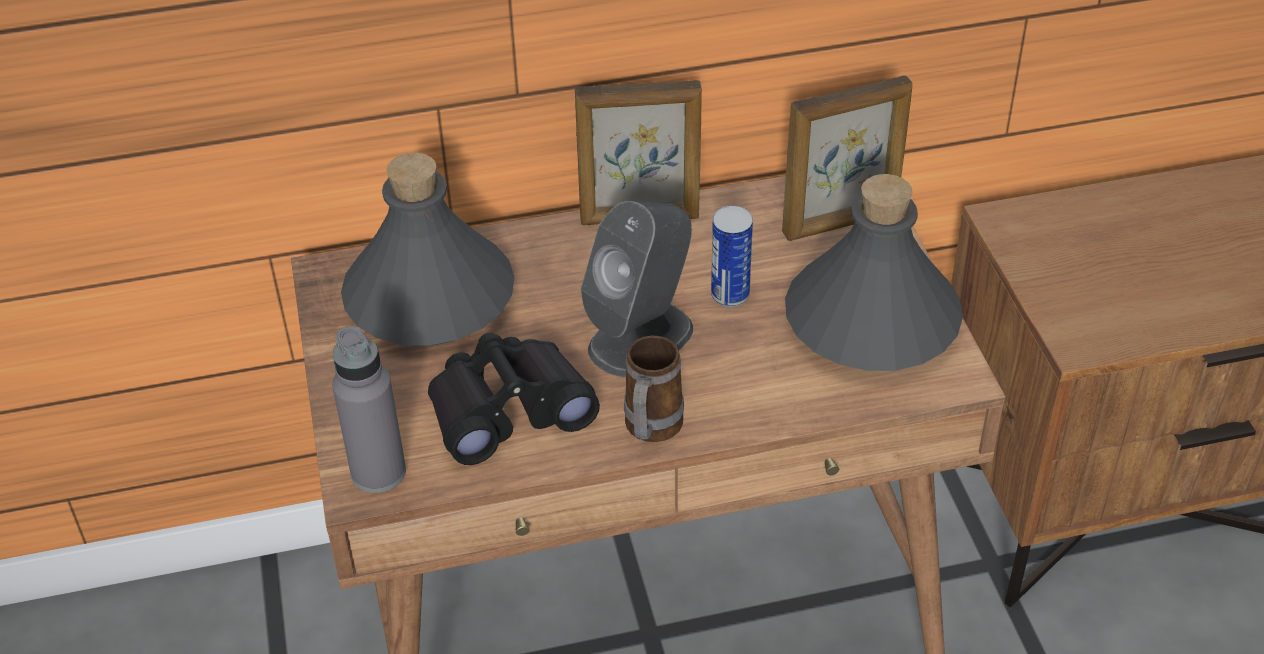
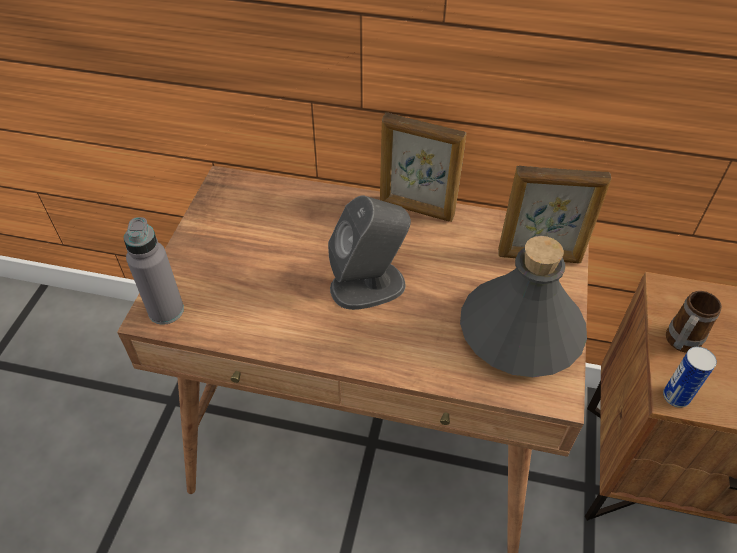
camera: 25 degrees right, 5 degrees up
(431, 298) = (267, 215): grey bottle -> none
(508, 410) = (262, 301): black binoculars -> none
(650, 431) = (334, 350): mug -> mug (679, 344)
(730, 295) = (440, 278): can -> can (676, 396)

